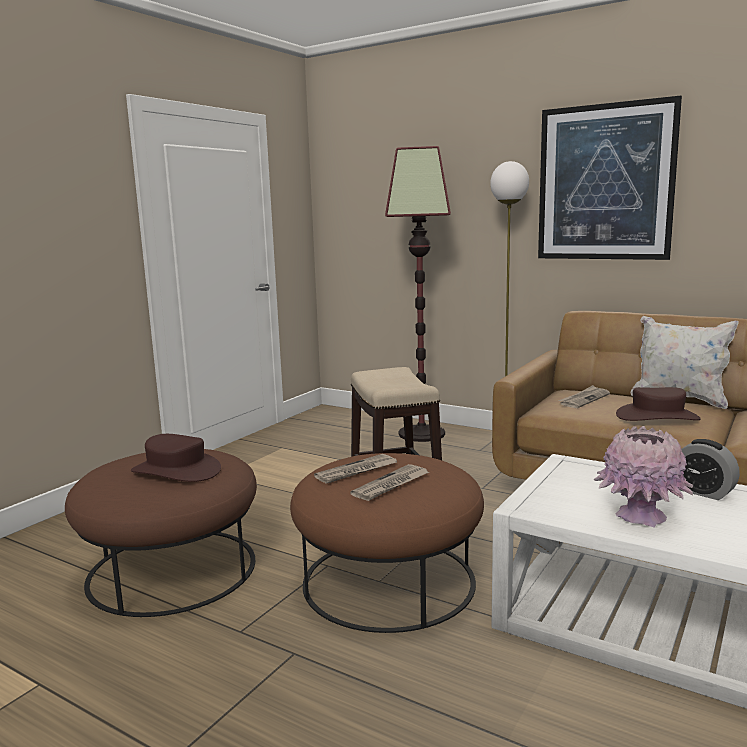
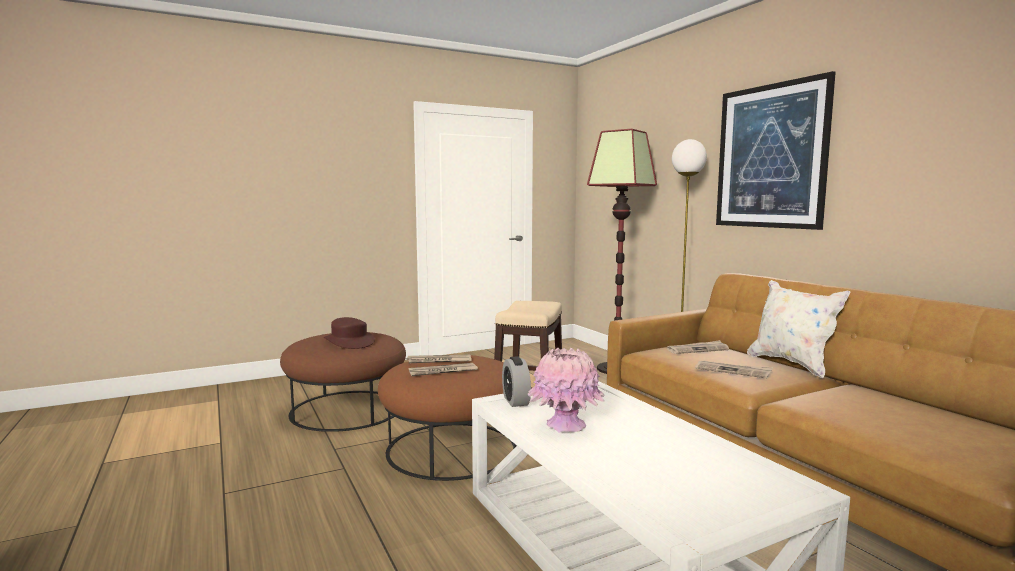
camera: 30 degrees right, 5 degrees down
(657, 416) = (733, 371): brown hat -> newspaper
(702, 492) = (653, 424): alarm clock -> alarm clock (516, 401)

